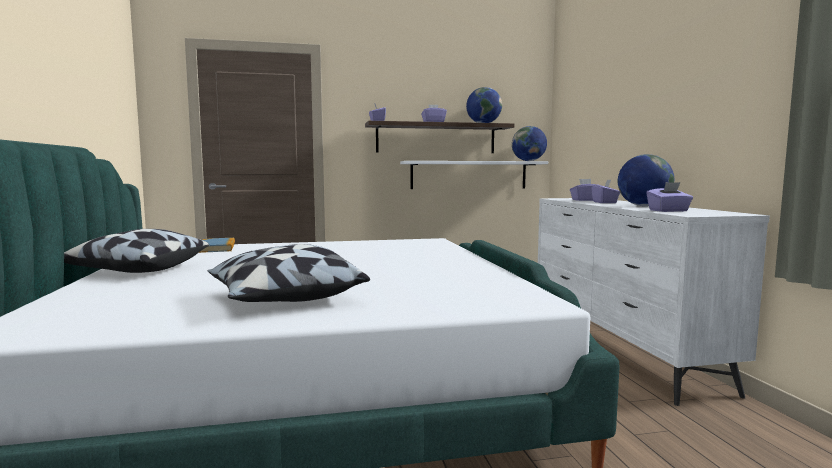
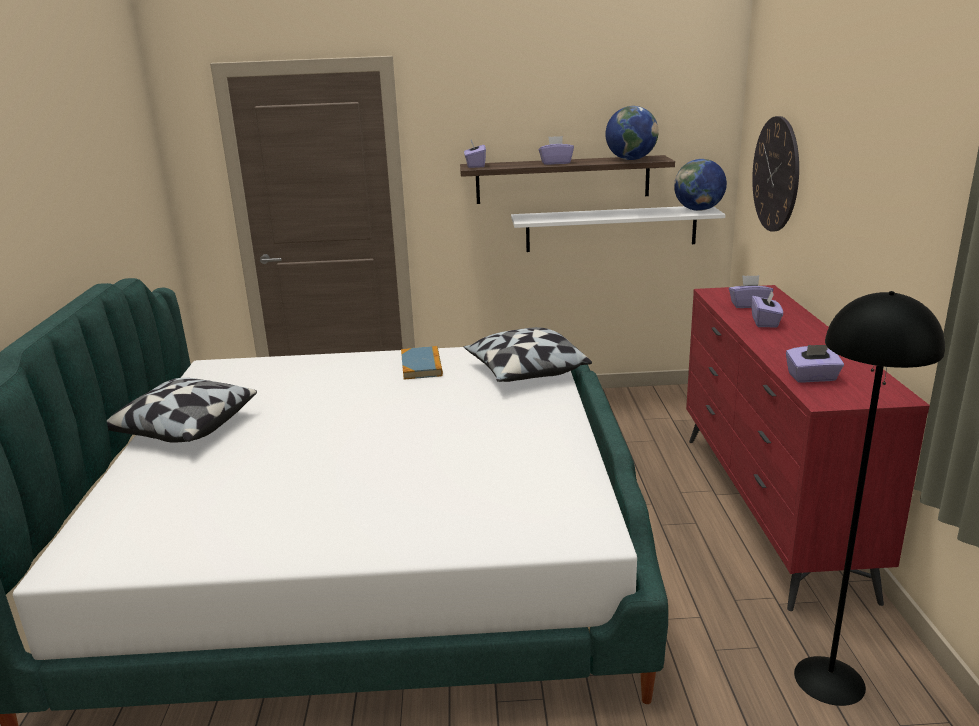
camera: 10 degrees right, 15 degrees up
(217, 248) = (271, 367): book -> book (421, 365)
(285, 299) = (326, 507): pillow -> pillow (525, 372)
(586, 125) = (776, 174): none -> wall clock
(620, 349) = (769, 510): white dresser -> red dresser
(643, 206) = (803, 345): globe -> none
(743, 448) = (830, 680): none -> black floor lamp

